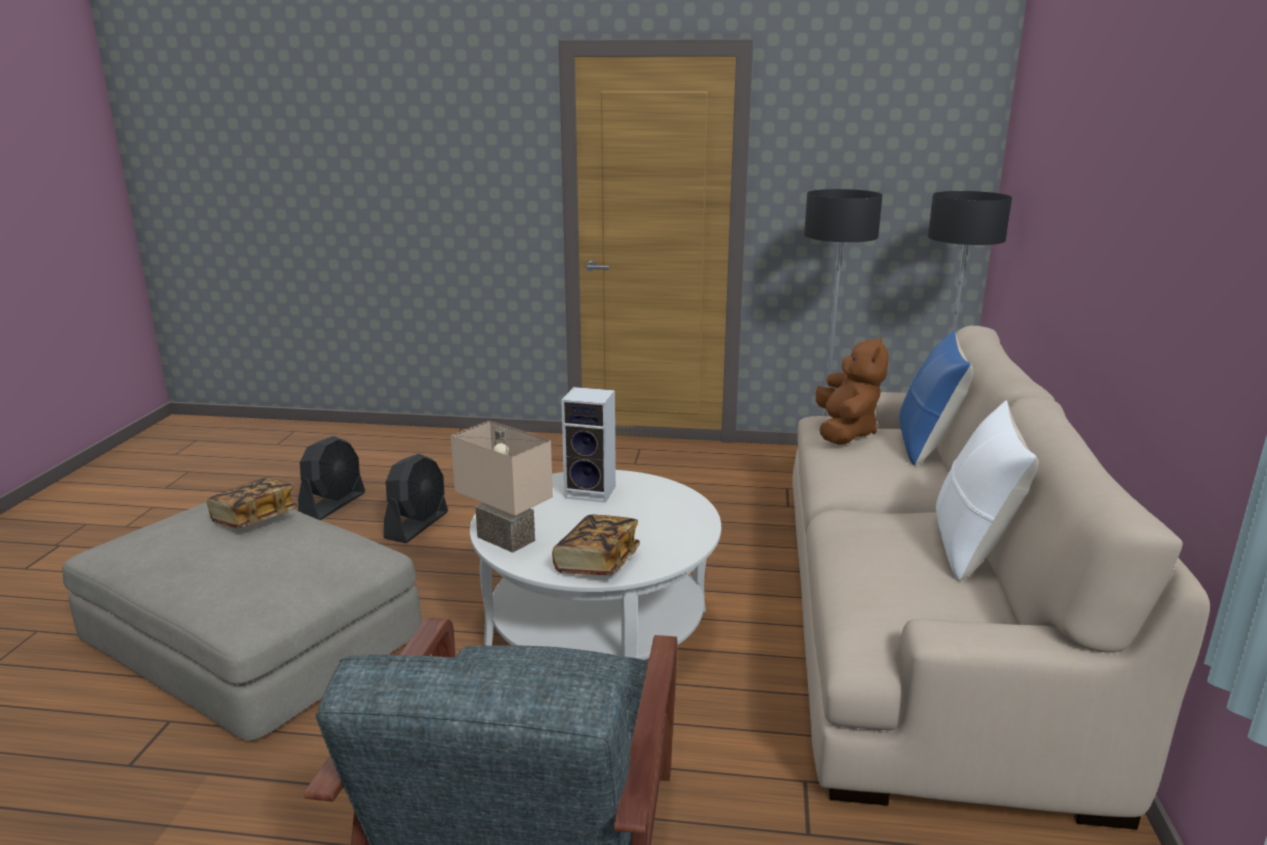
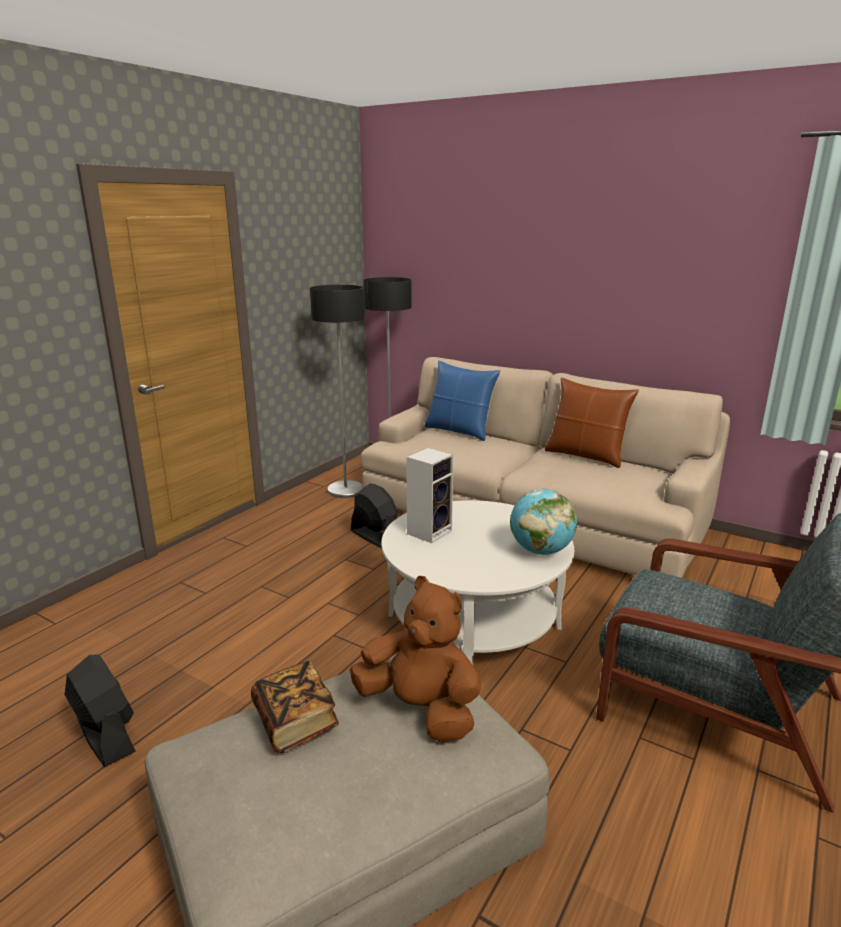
camera: 65 degrees left, 0 degrees up
(417, 525) = (227, 679): black fan -> black fan (374, 537)
(508, 538) = (482, 575): beige table lamp -> none
(597, 562) = (541, 551): book -> globe
(845, 432) = (421, 442): brown plush toy -> brown plush toy (420, 709)
(971, 547) = (586, 456): white pillow -> brown pillow

